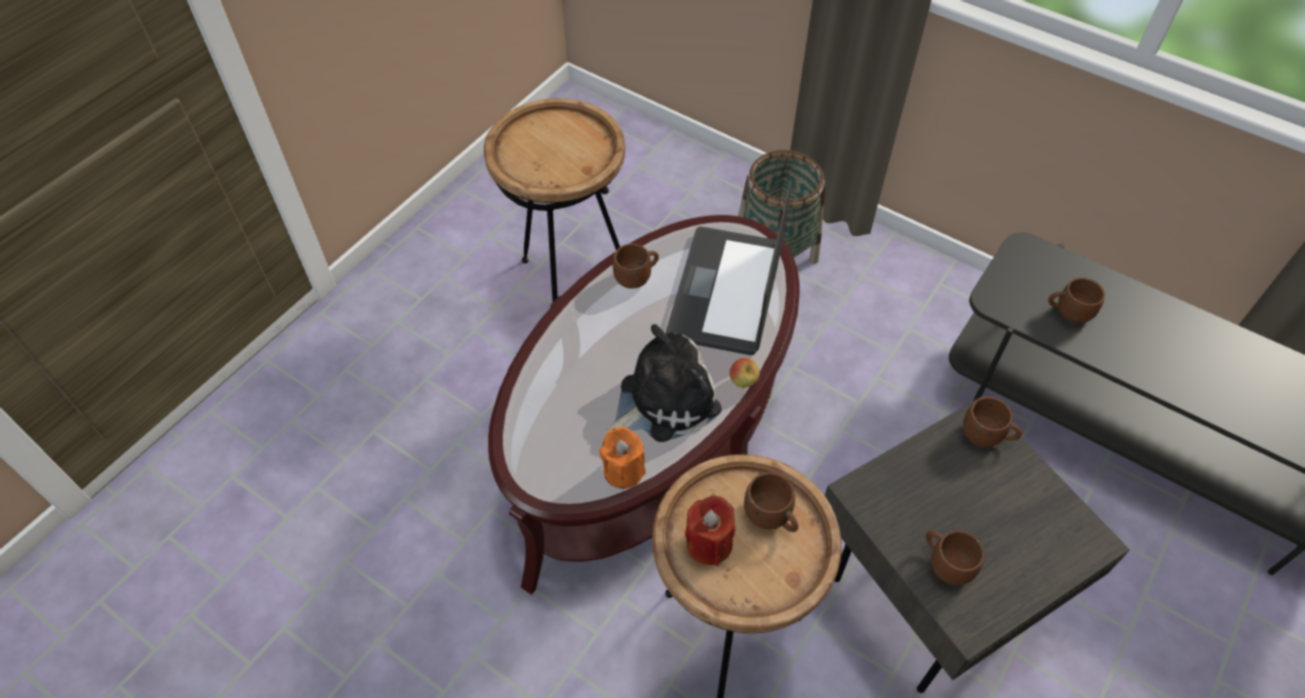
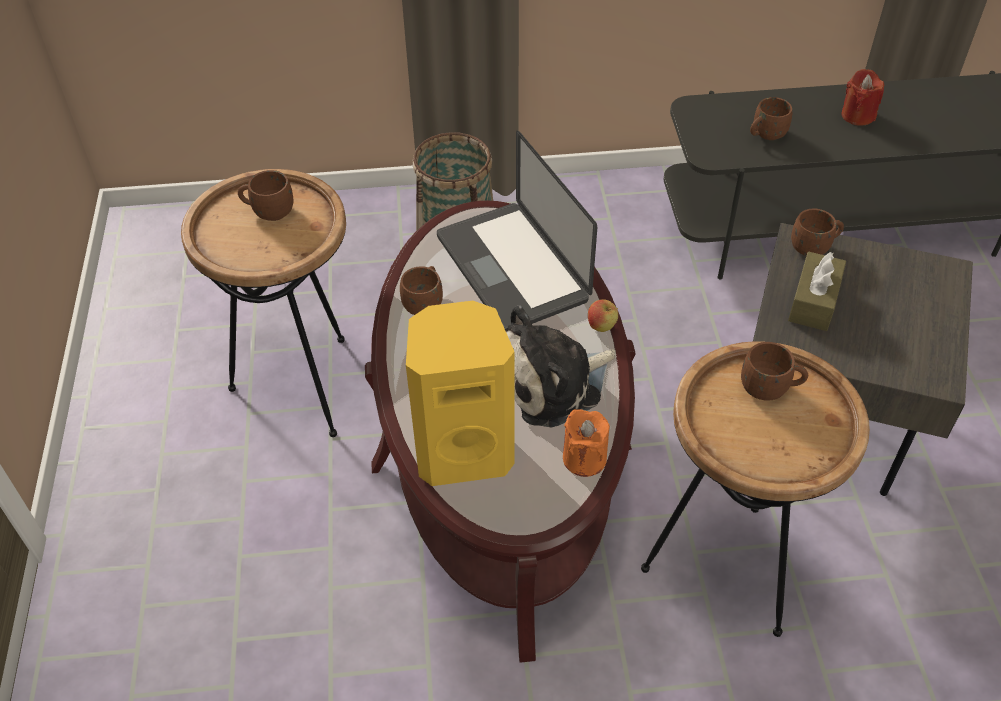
camera: 40 degrees left, 5 degrees down
(550, 403) = (463, 451): none -> yellow speaker
(663, 400) = (554, 383): plush toy -> plush toy turned 135 degrees counterclockwise
(709, 543) = (749, 440): red candle -> red candle (857, 115)
(932, 480) = (814, 301): none -> brown tissue box
(945, 563) = (883, 351): brown mug -> brown mug (268, 212)

